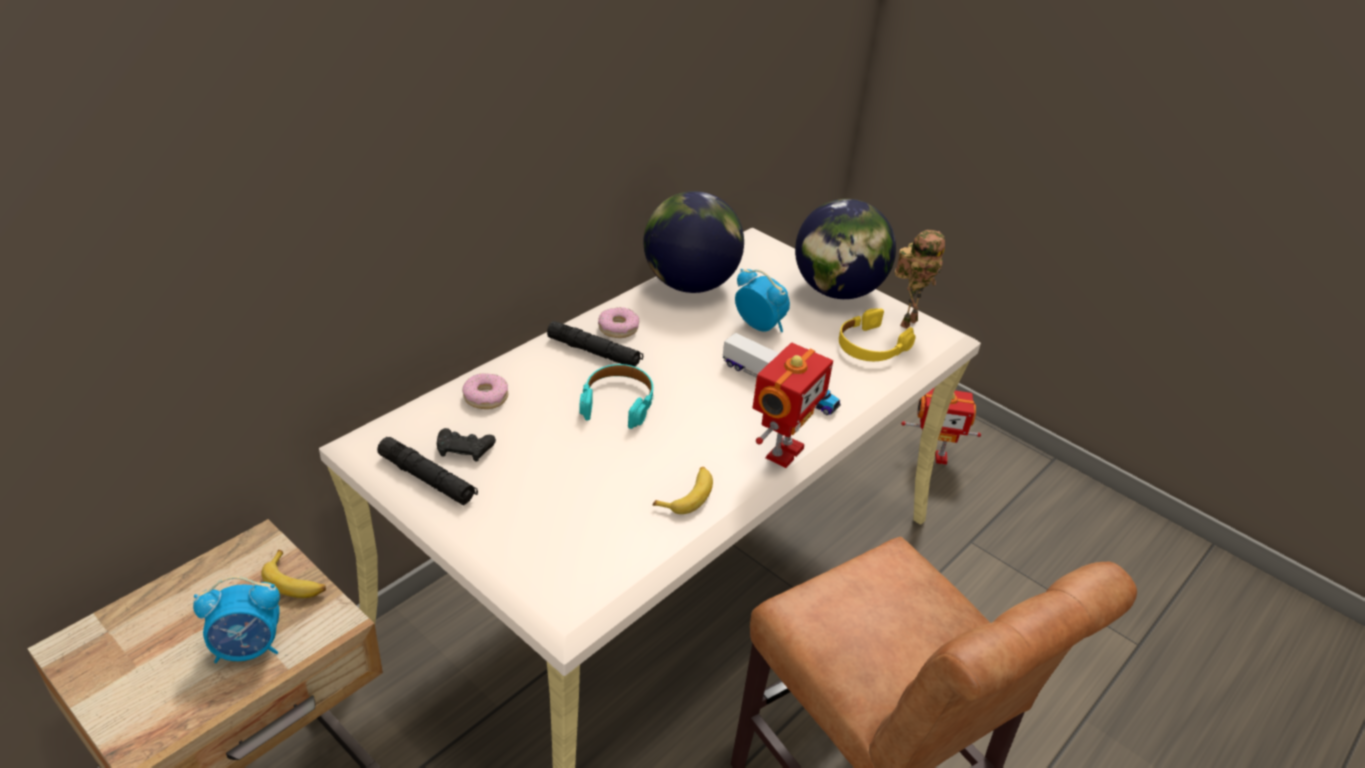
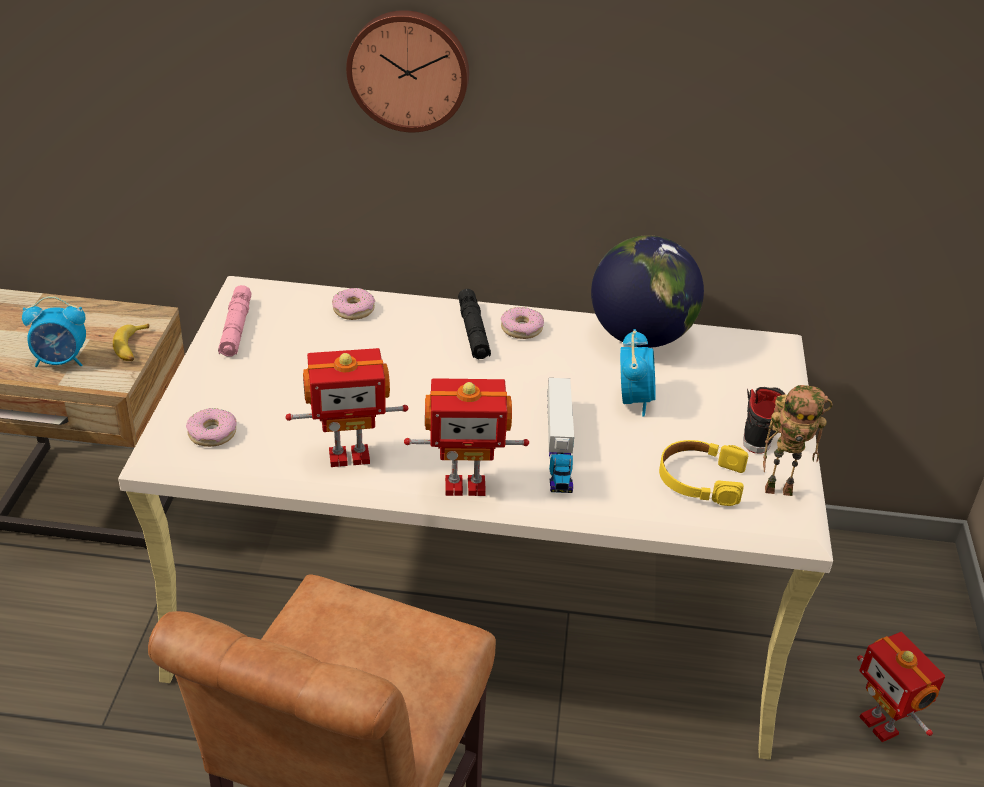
camera: 55 degrees right, 0 degrees up
(249, 648) = (61, 361): alarm clock -> alarm clock turned 45 degrees counterclockwise
(427, 479) = (236, 329): black flashlight -> pink flashlight
(464, 449) = (284, 328): black game controller -> none
(467, 130) = (409, 69): none -> wall clock
(574, 565) = (212, 433): none -> donut
(618, 402) = (423, 371): turquoise headphones -> none
(687, 495) = (349, 455): banana -> toy robot
(837, 291) = (762, 424): globe -> black shoe

